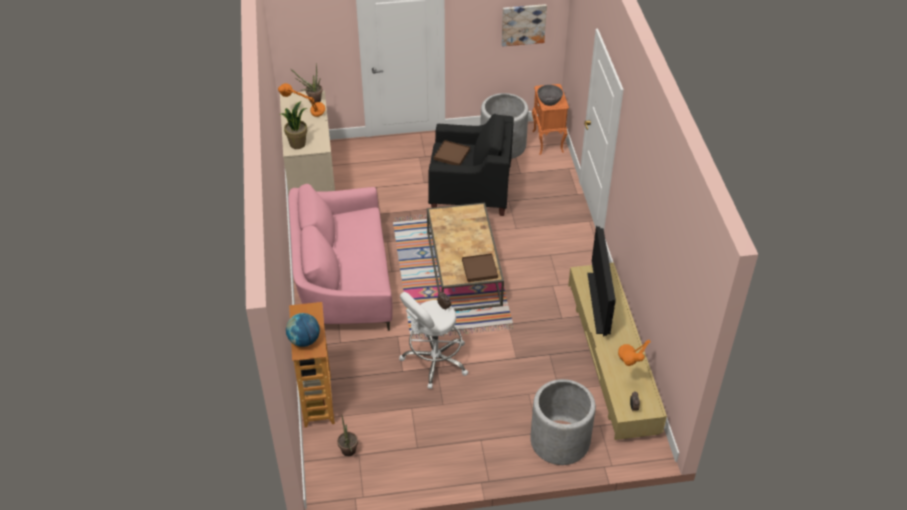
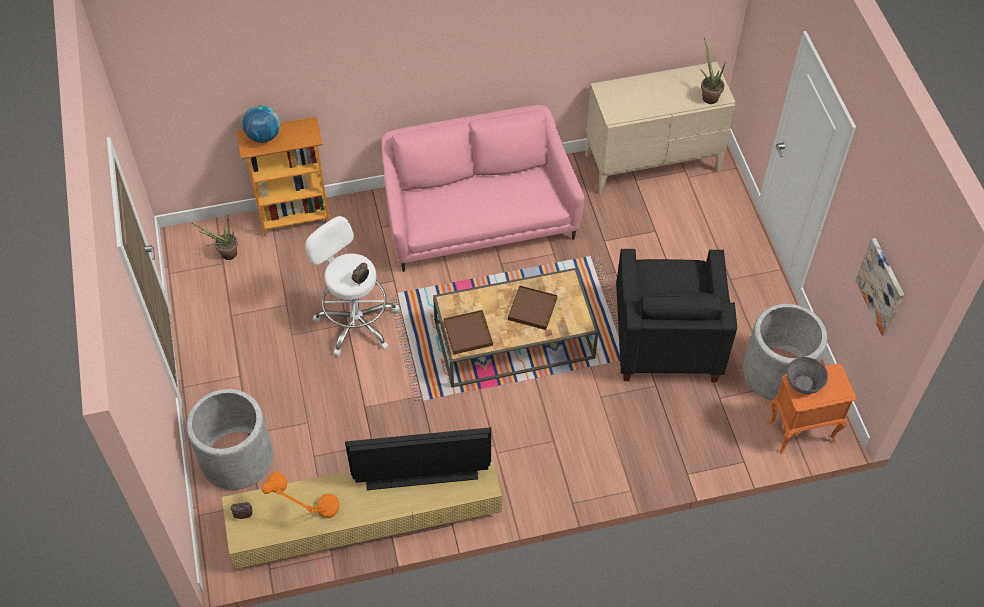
camera: 85 degrees right, 10 degrees up
(297, 144) = (616, 93): potted plant -> none
(304, 117) = (672, 93): orange table lamp -> none
(452, 155) = (674, 279): brown tray -> brown tray (532, 309)

